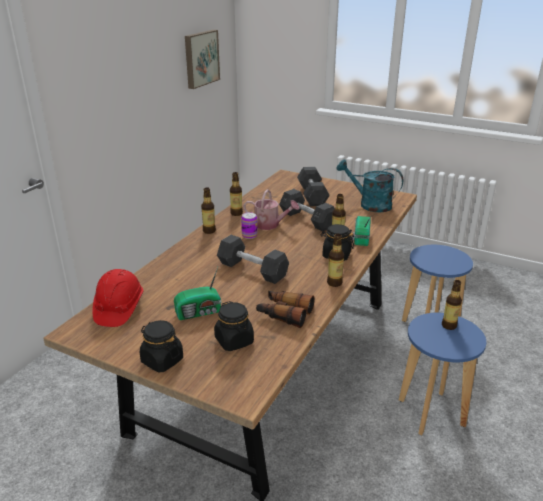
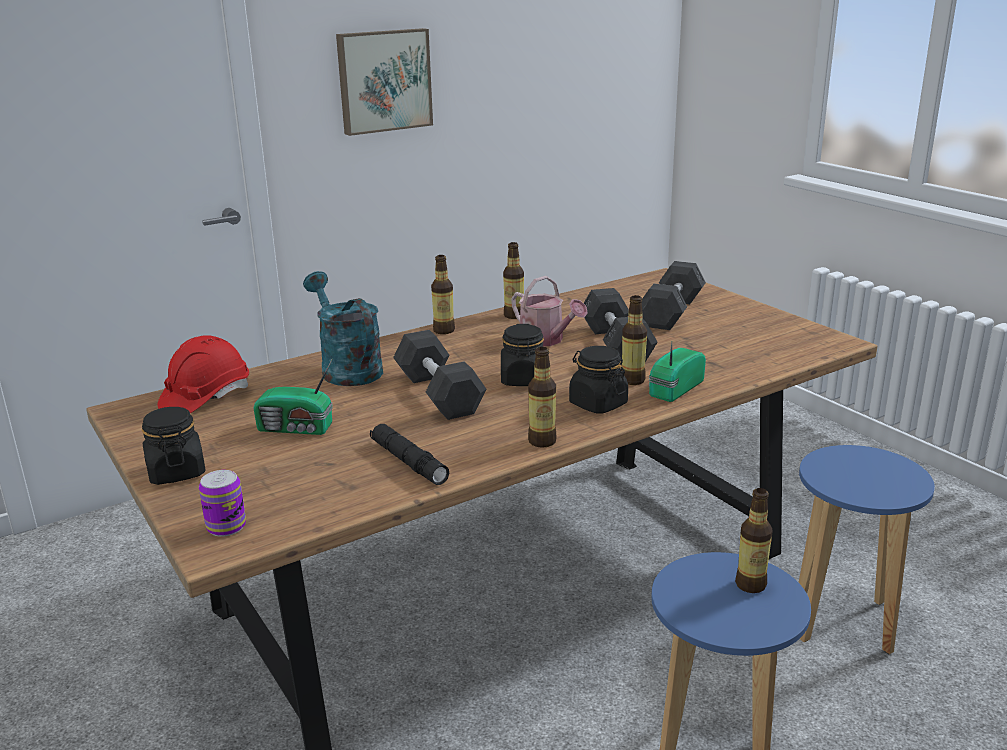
camera: 30 degrees right, 5 degrees down
(200, 58) = (589, 70): picture -> picture (383, 81)
(234, 341) = (294, 476): black jar -> black jar (523, 379)
(249, 235) = (495, 348): can -> can (226, 527)
(284, 314) = (408, 462): binoculars -> black flashlight
(369, 204) = (758, 343): turquoise watering can -> turquoise watering can (346, 368)

